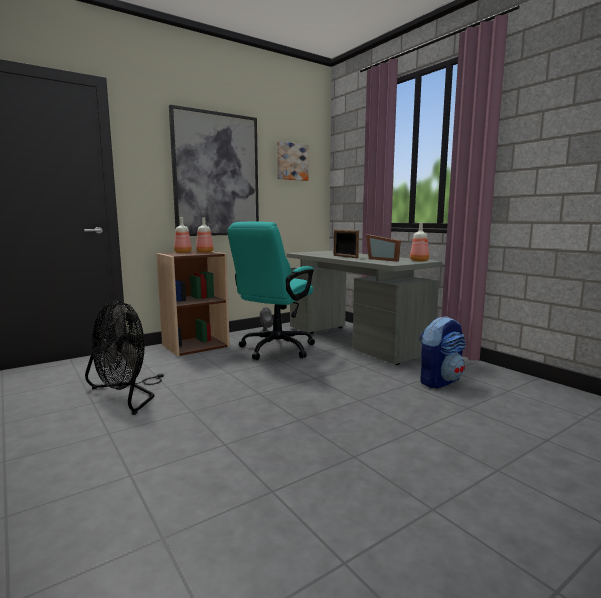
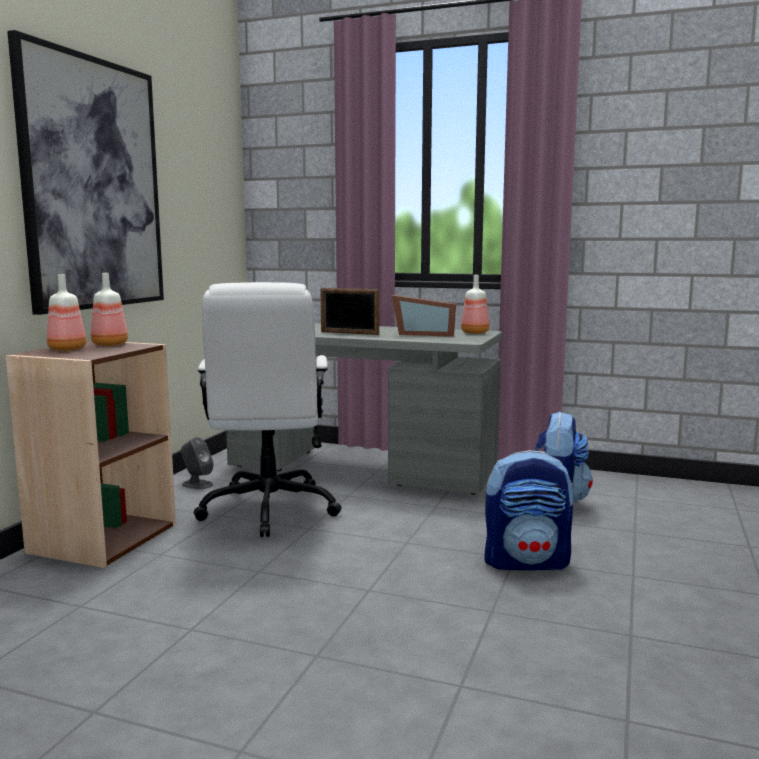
camera: 35 degrees left, 0 degrees up
(129, 394) = (139, 667): black fan -> none
(275, 350) = (269, 512): turquoise office chair -> white office chair
(291, 161) = (197, 162): picture -> none
(362, 404) = (527, 562): none -> backpack

